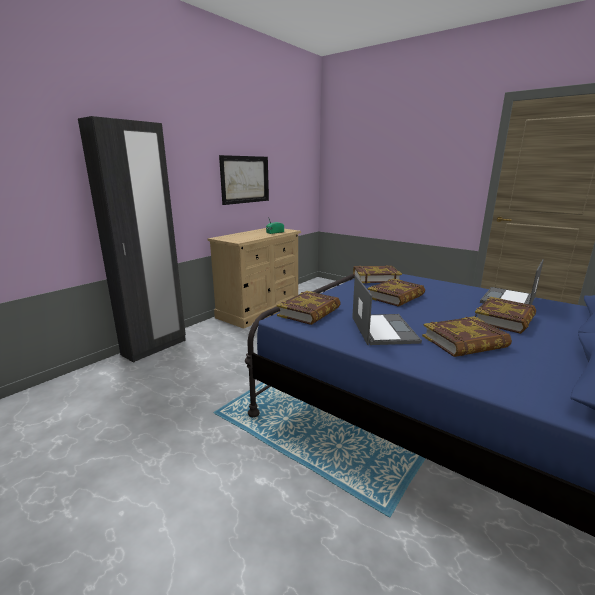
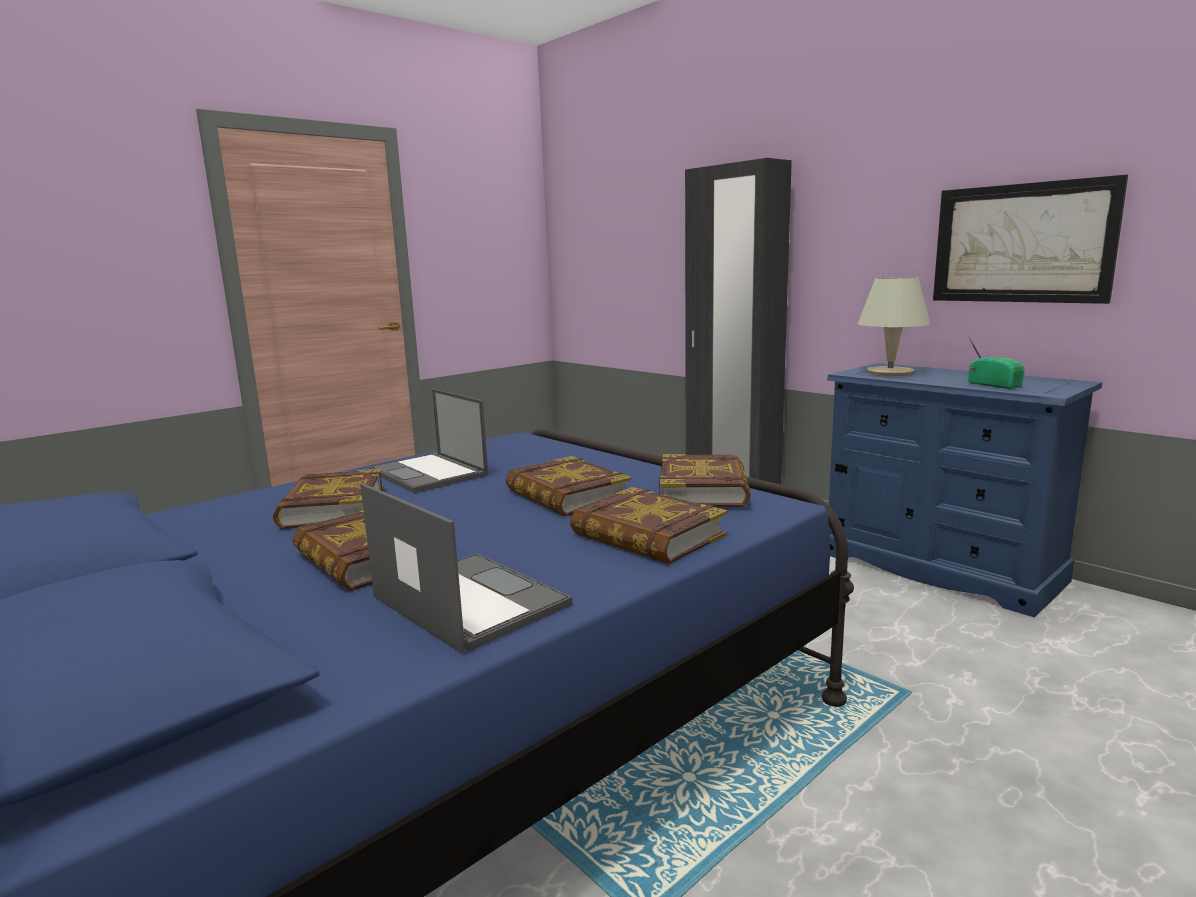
camera: 100 degrees right, 5 degrees down
(240, 238) = (890, 372): none -> beige table lamp
(259, 310) = (939, 567): beige dresser -> blue dresser
(309, 312) = (528, 446): book -> book (647, 536)
(383, 329) = (429, 473): laptop -> laptop turned 45 degrees clockwise

